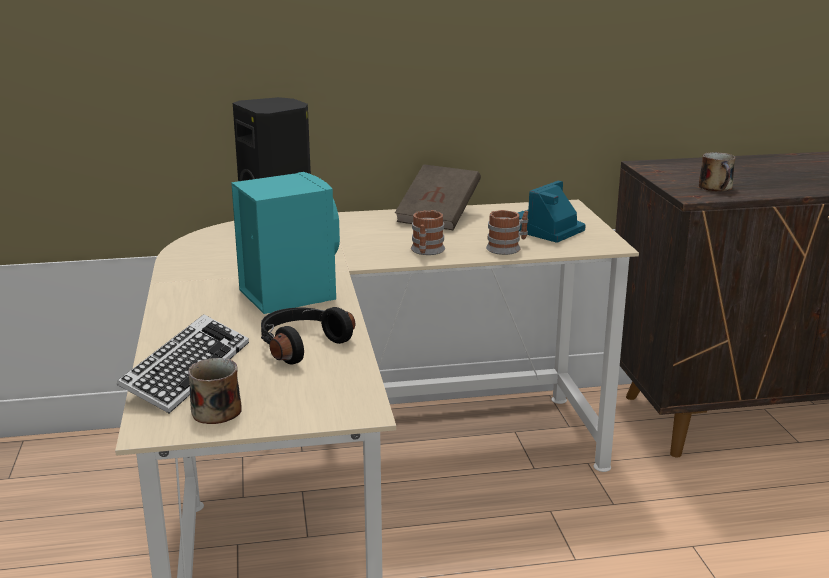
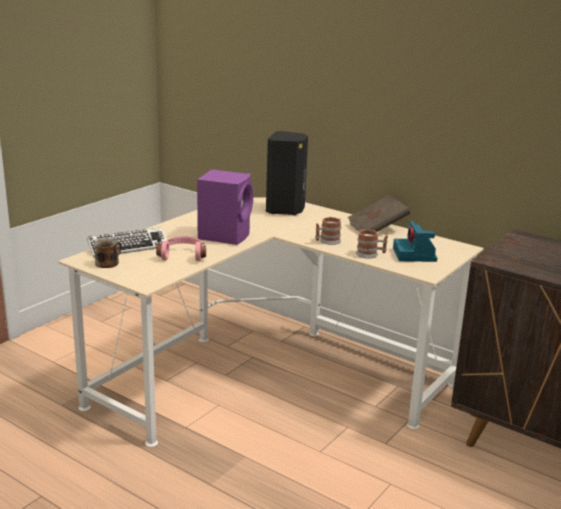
camera: 45 degrees right, 0 degrees up
(287, 294) = (225, 235): turquoise speaker -> purple speaker
(300, 345) = (183, 255): black headphones -> pink headphones
(547, 230) = (415, 255): camera -> camera turned 90 degrees counterclockwise
(716, 187) = (522, 261): mug -> none

